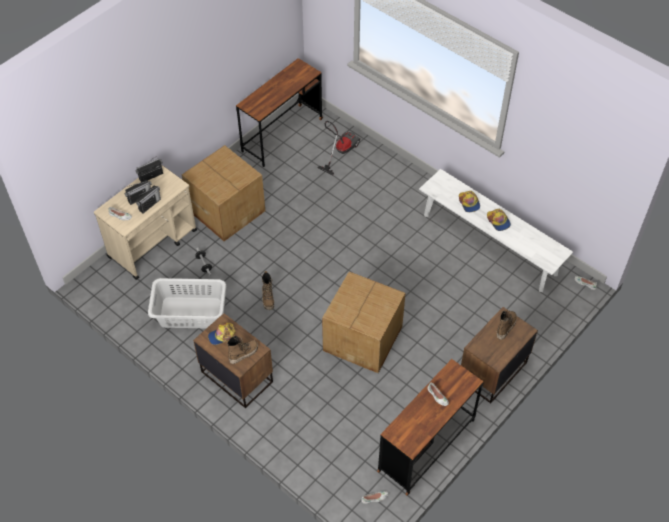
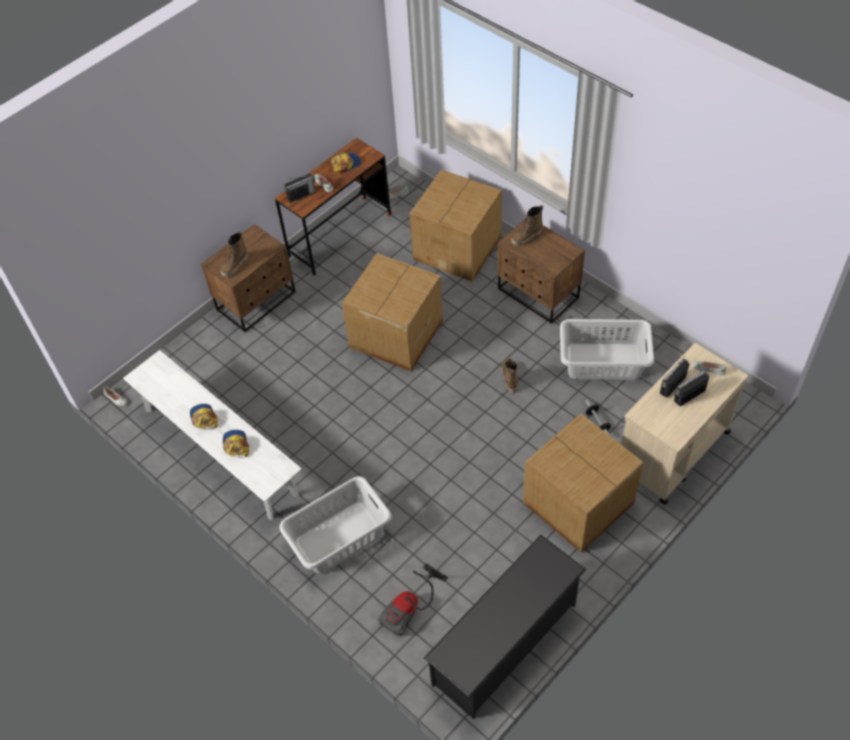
camera: 175 degrees left, 0 degrees up
(151, 176) = (682, 428): radio -> radio (301, 195)
(222, 335) = (552, 254): cap -> cap (346, 164)
(282, 135) = (505, 643): brown desk -> black shoe rack
(308, 428) = (459, 248): none -> cardboard box
(391, 189) = (338, 537): none -> grey laundry basket

